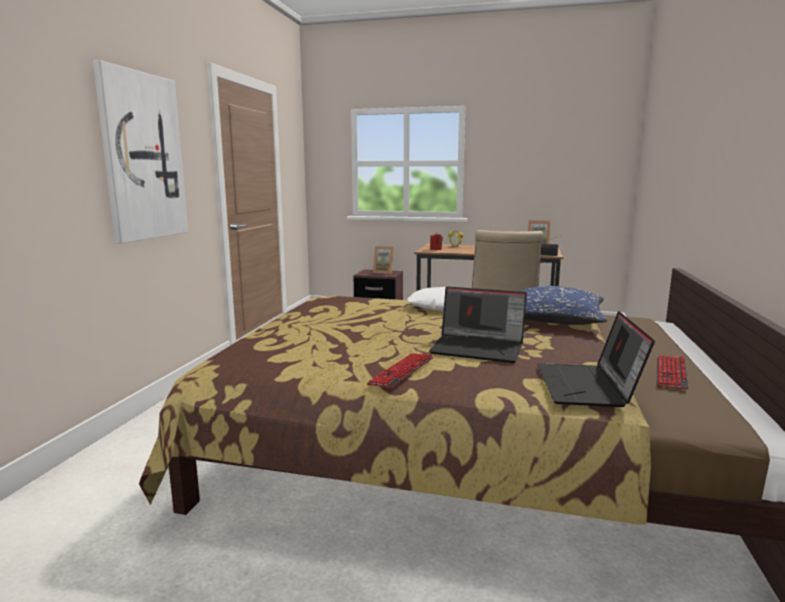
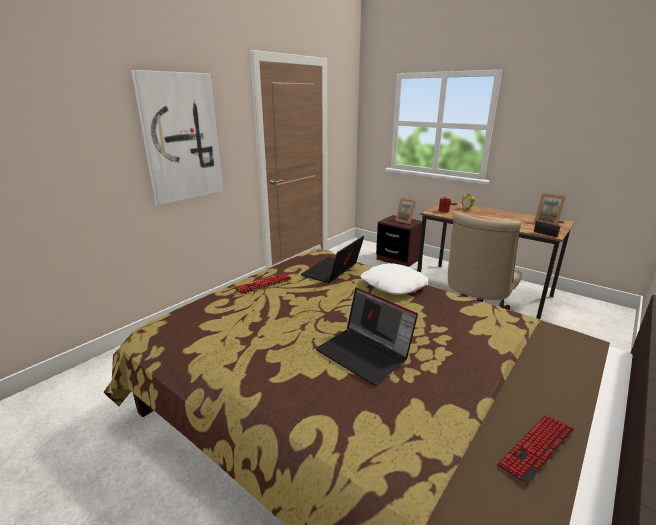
camera: 25 degrees right, 10 degrees up
(402, 372) = (272, 369): keyboard -> keyboard (264, 285)
(556, 320) = (483, 327): blue pillow -> none
(588, 387) = (410, 446): laptop -> laptop (332, 272)

